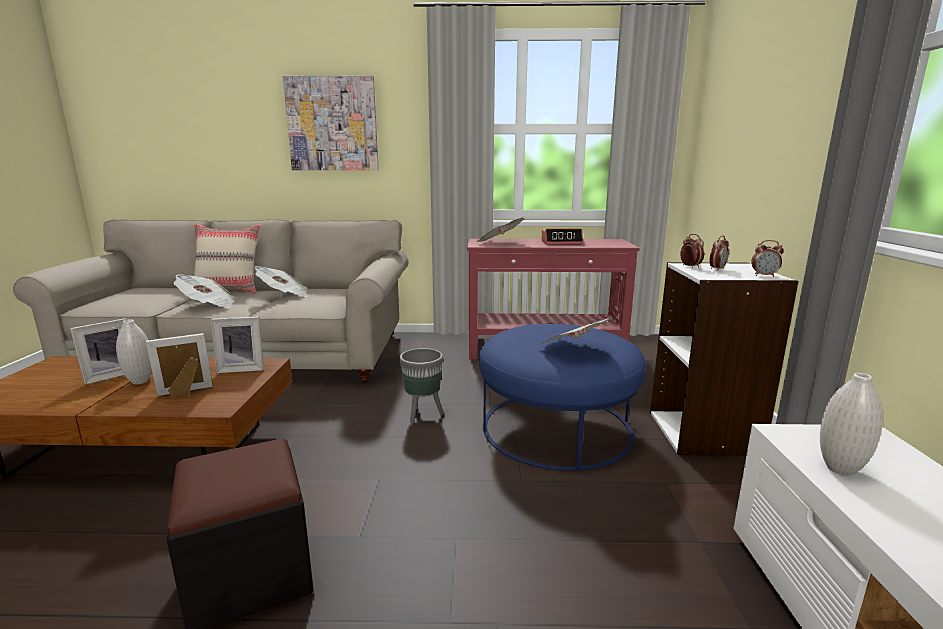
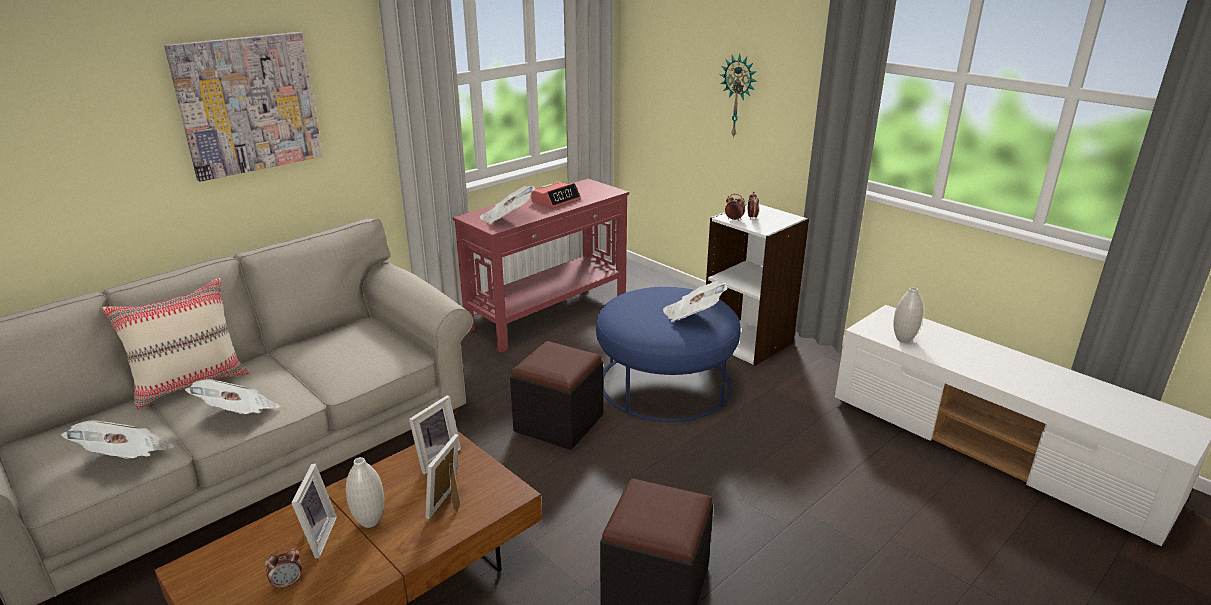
camera: 45 degrees left, 10 degrees up
(284, 295) = (310, 361): newspaper -> newspaper (127, 457)
(423, 414) = (558, 423): grey planter -> black ottoman
(764, 275) = (786, 218): alarm clock -> alarm clock (287, 583)
(772, 143) = (738, 96): none -> wall clock

